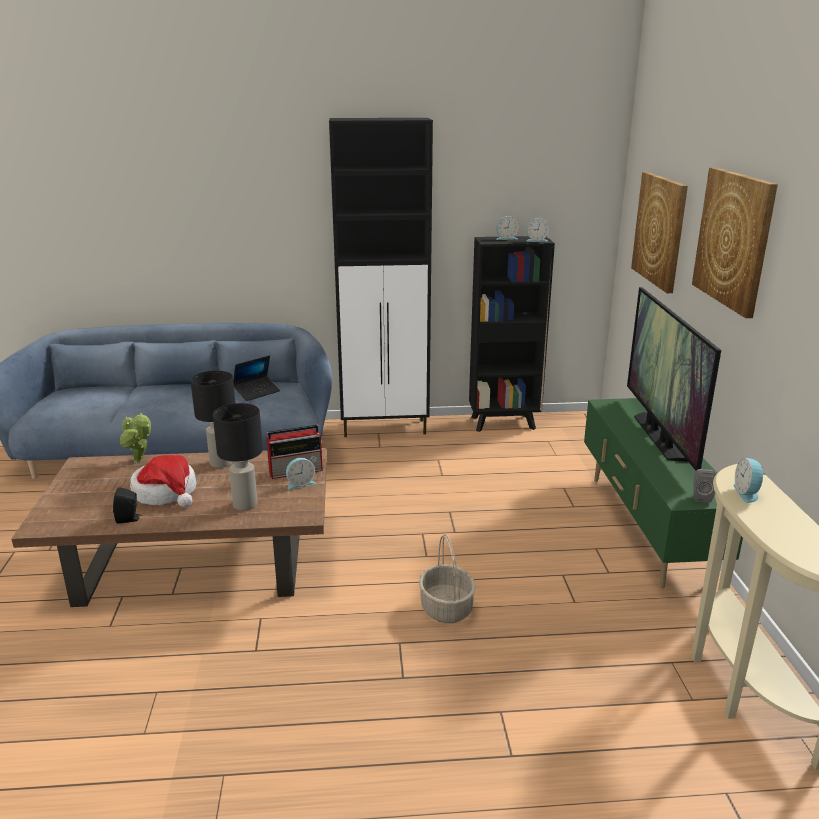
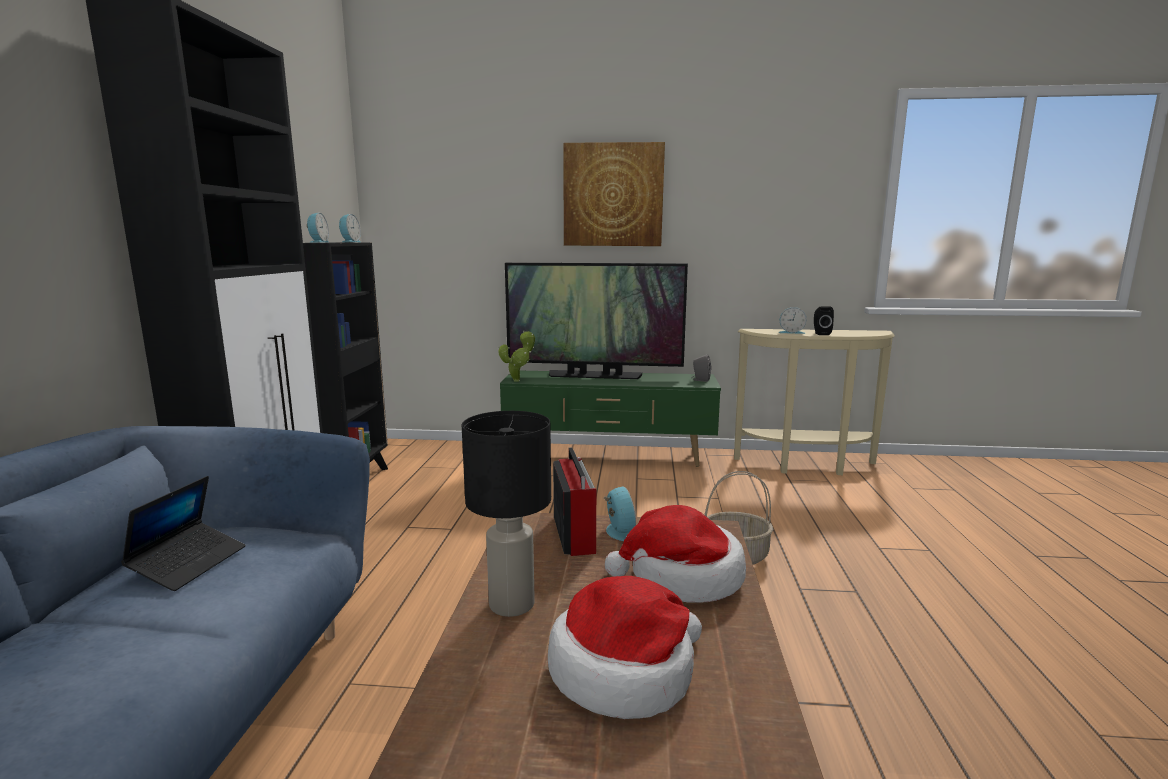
camera: 80 degrees left, 10 degrees down
(129, 519) = (744, 721): black speaker -> black speaker (820, 333)
(139, 461) = (435, 735): potted plant -> potted plant (518, 380)
(244, 505) = (682, 577): black table lamp -> hat
(257, 392) = (189, 564): laptop -> laptop turned 45 degrees clockwise
(660, 230) = (470, 217): picture -> none

